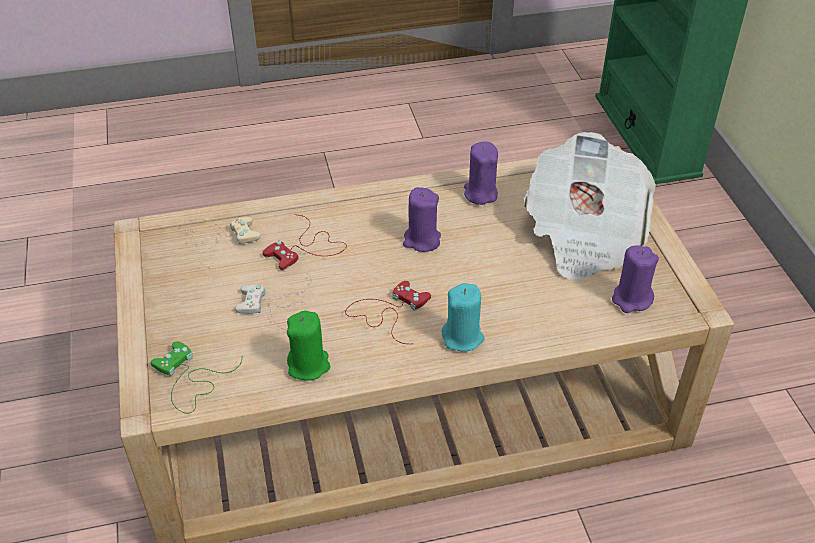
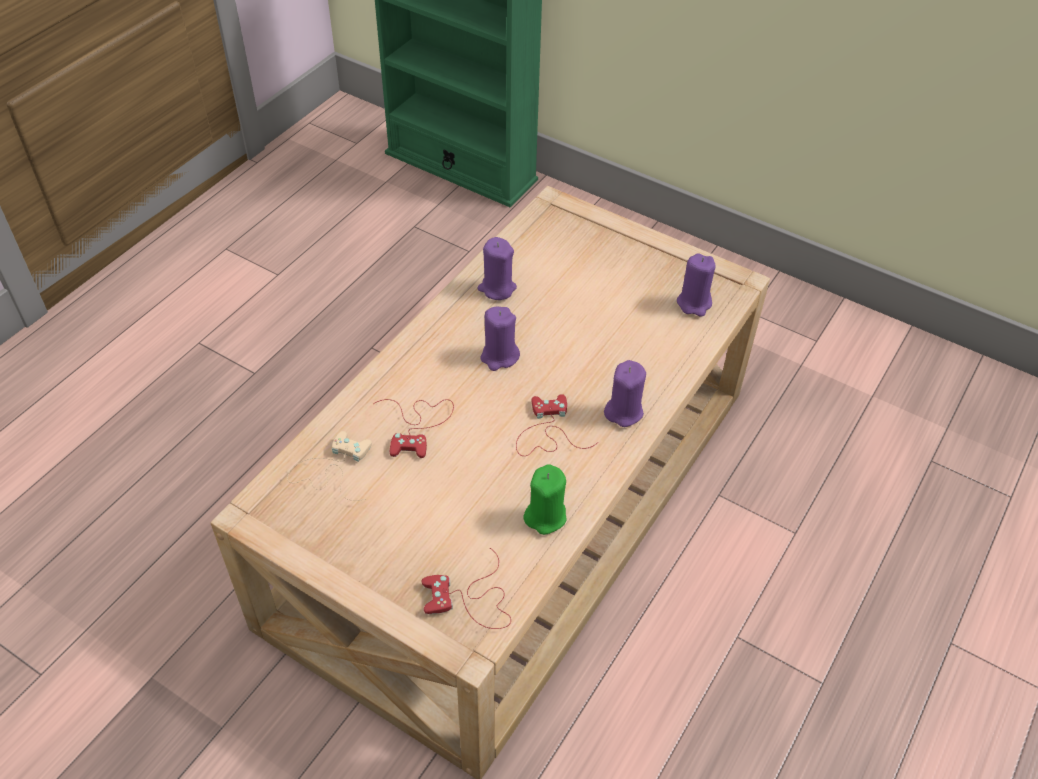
camera: 45 degrees left, 5 degrees up
(190, 379) = (471, 599): green game controller -> red game controller
(278, 308) = (461, 490): white game controller -> none
(463, 337) = (623, 411): turquoise candle -> purple candle
(584, 235) = (607, 274): newspaper -> none

